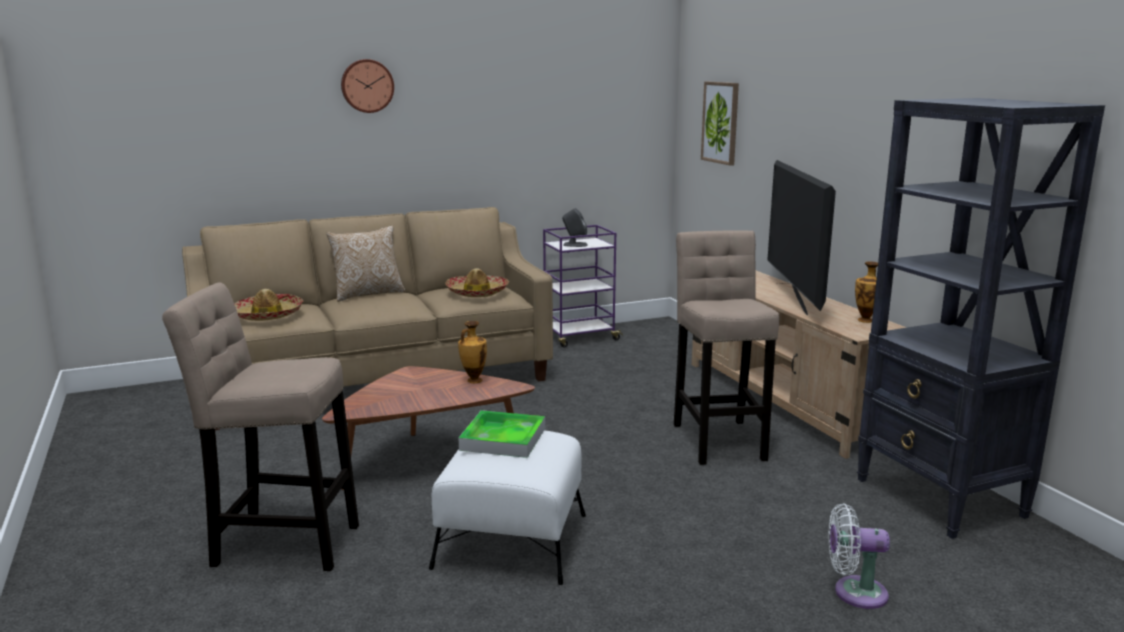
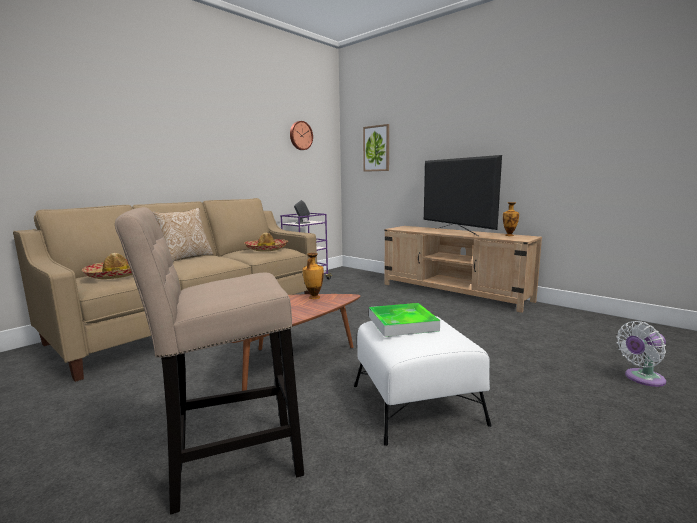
camera: 25 degrees left, 5 degrees down
(367, 86) = (165, 111): wall clock -> wall clock (300, 135)
(718, 439) = (449, 315): beige stool -> none
(940, 498) = (590, 321): black bookcase -> none

